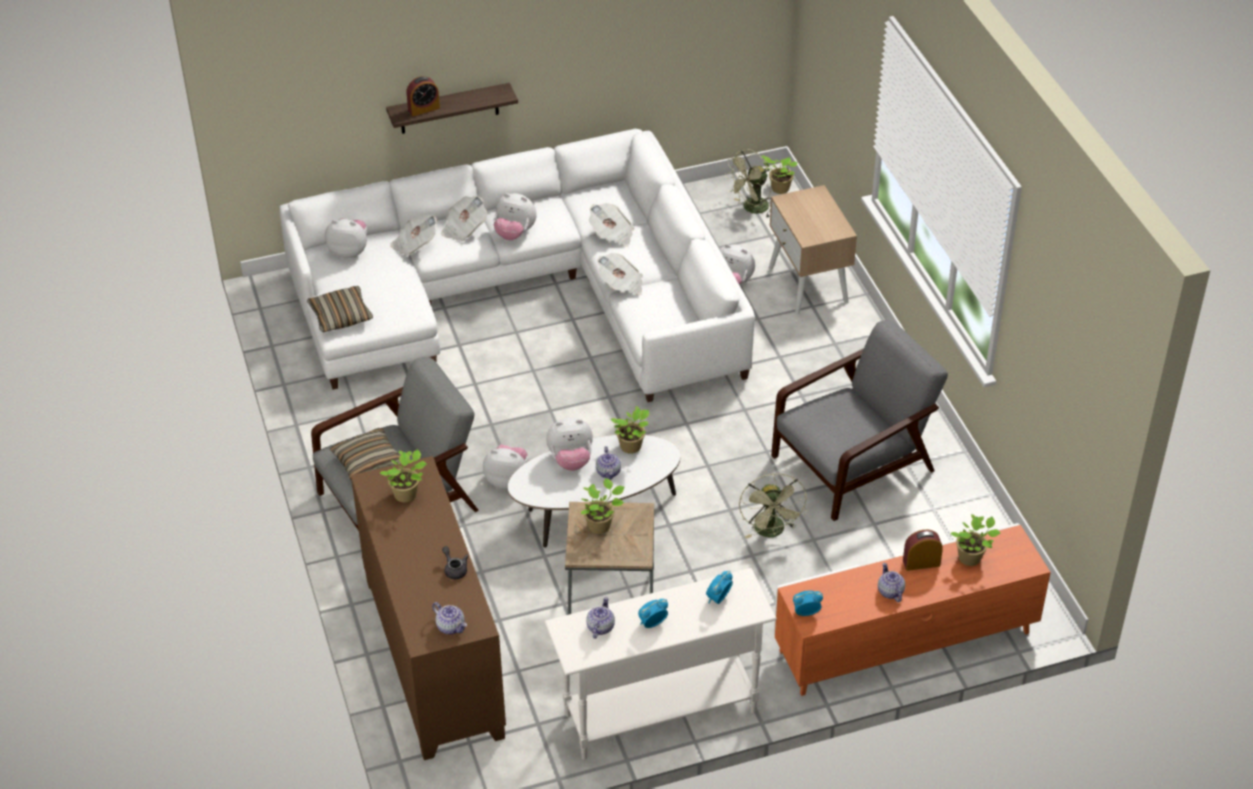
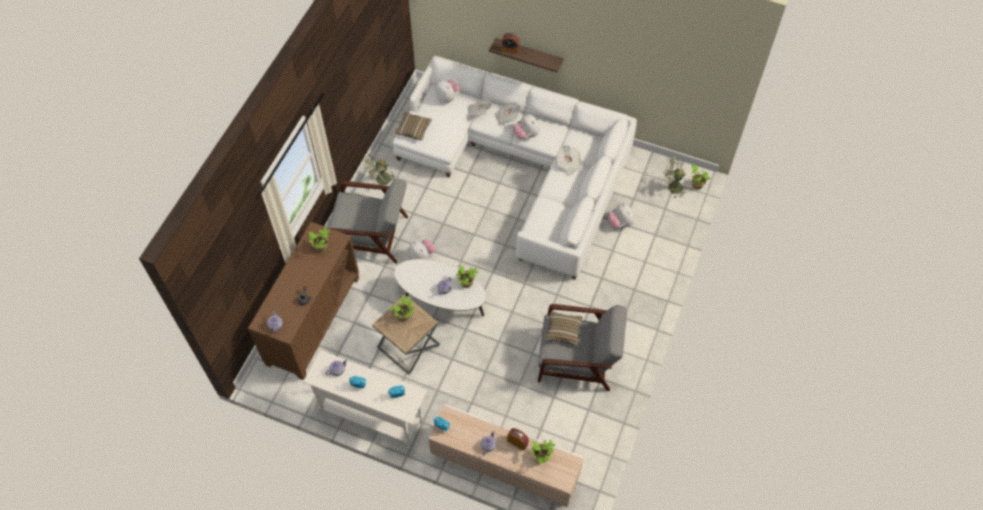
camera: 40 degrees right, 15 degrees up
(368, 462) = (352, 213): pillow -> pillow (563, 331)
(571, 460) = (435, 272): plush toy -> none
(621, 284) = (545, 195): newspaper -> none
(772, 532) = (505, 366): green fan -> green fan (382, 182)
(808, 285) = (655, 248): beige nightstand -> none
(904, 642) = (505, 466): orange tv stand -> beige tv stand

